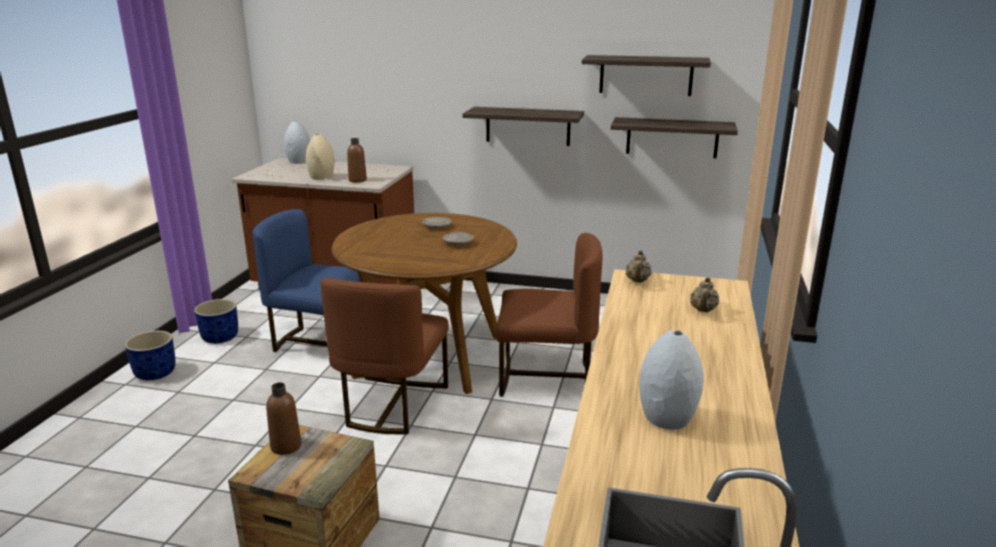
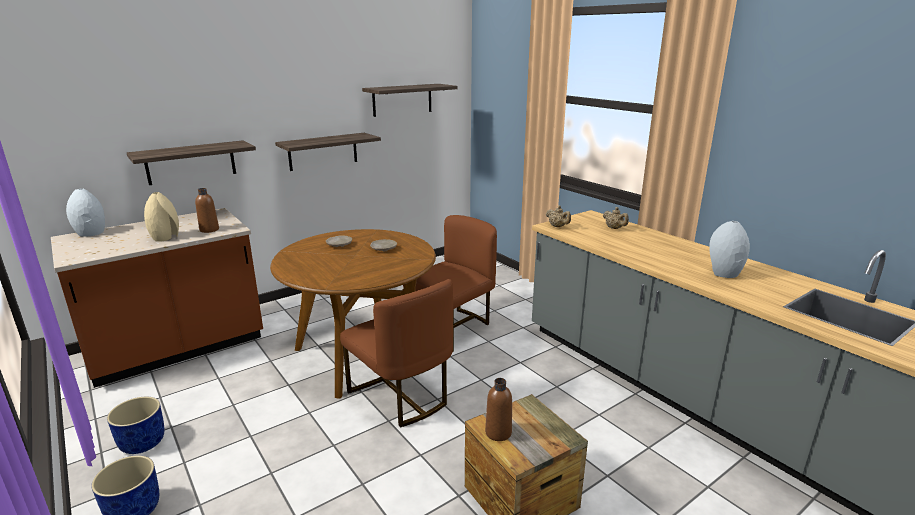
camera: 50 degrees left, 0 degrees up
(321, 344) = (261, 392): blue chair -> none
(672, 137) = (423, 142): shelf -> shelf (191, 162)

